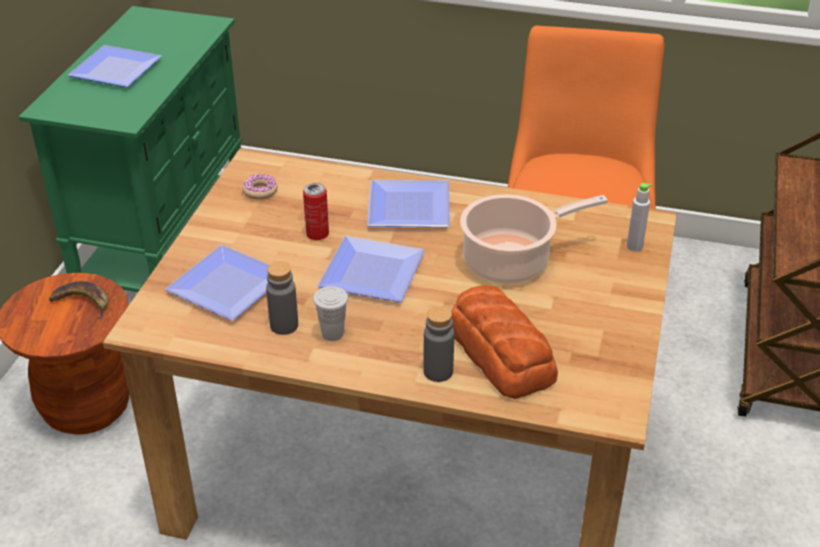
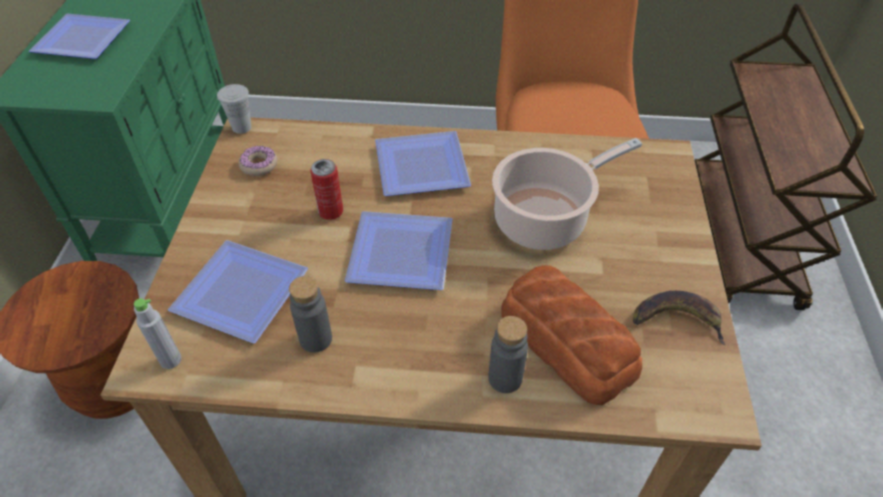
camera: 10 degrees left, 10 degrees up
(83, 302) = (88, 297): banana -> banana (677, 319)
(332, 334) = (374, 342): white cup -> white cup (241, 127)
(634, 246) = (663, 185): grey bottle -> grey bottle (170, 360)

